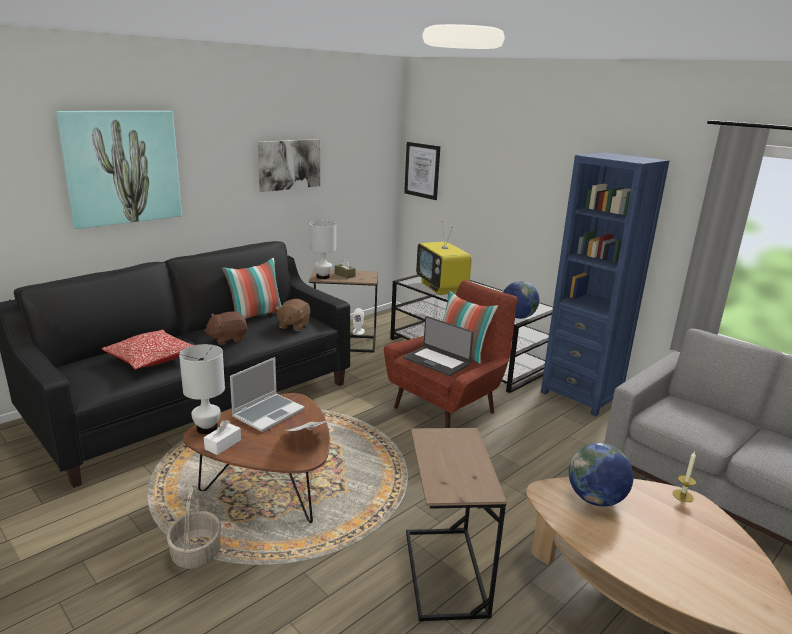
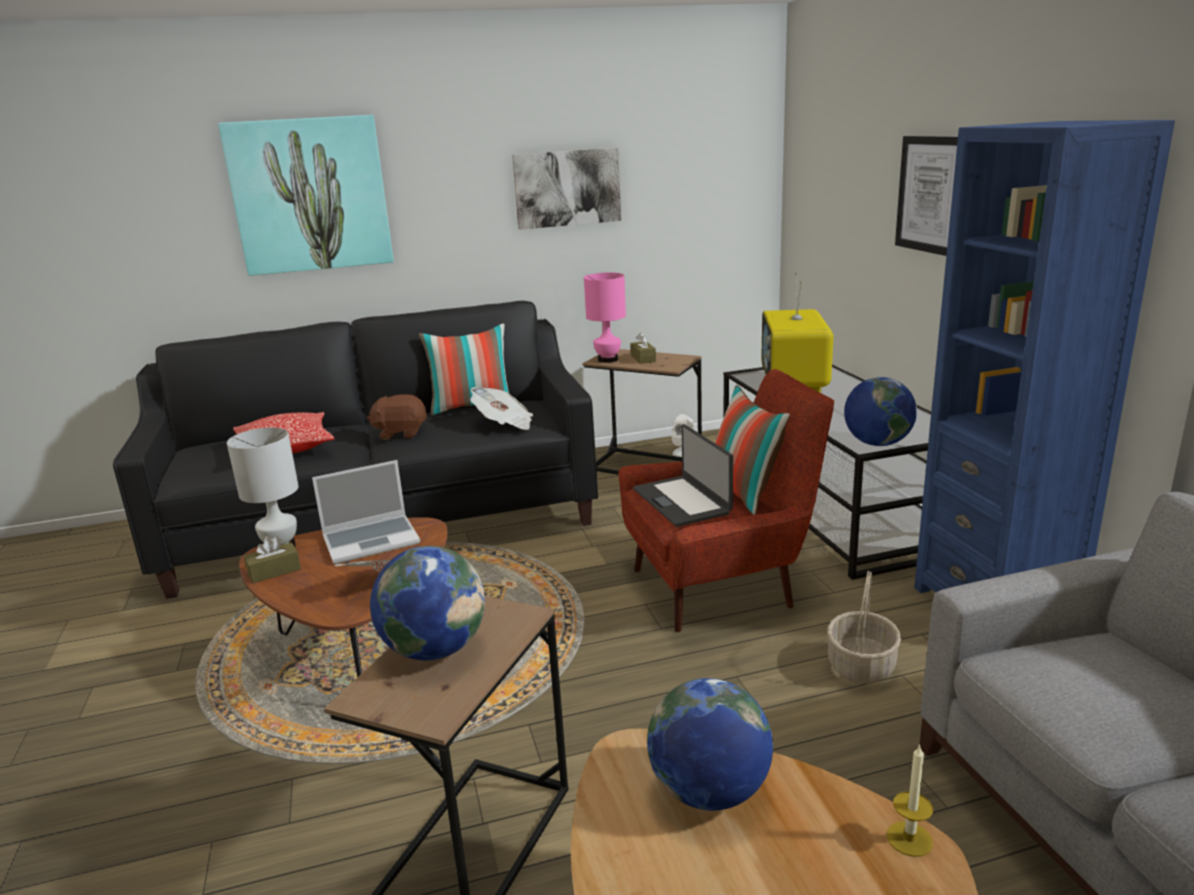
camera: 30 degrees right, 0 degrees up
(196, 553) = (203, 712): basket -> basket (860, 666)
(223, 444) = (274, 571): white tissue box -> brown tissue box
(293, 325) = (504, 424): brown plush toy -> newspaper
(323, 277) = (607, 360): white table lamp -> pink table lamp
(422, 170) = (805, 192): picture -> picture (930, 194)
(444, 460) = (435, 649): none -> globe

